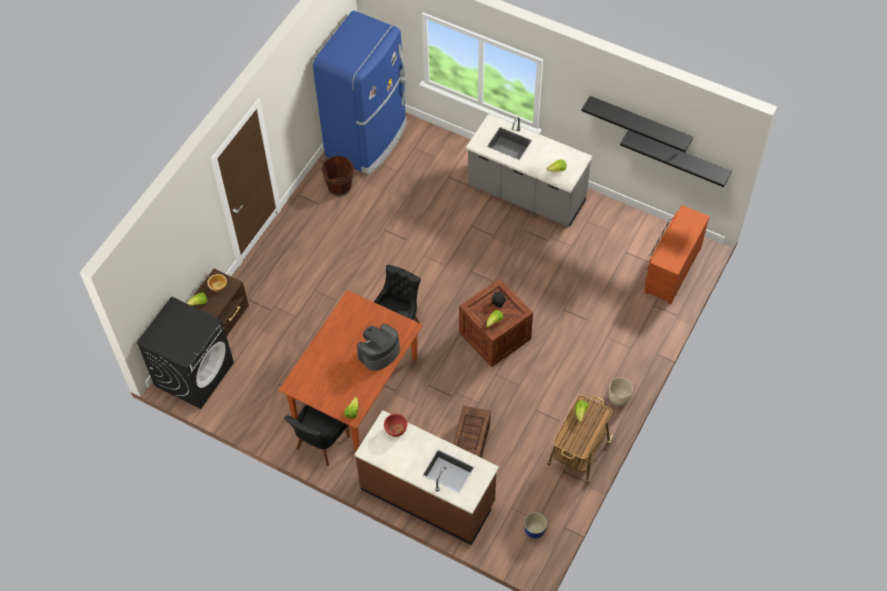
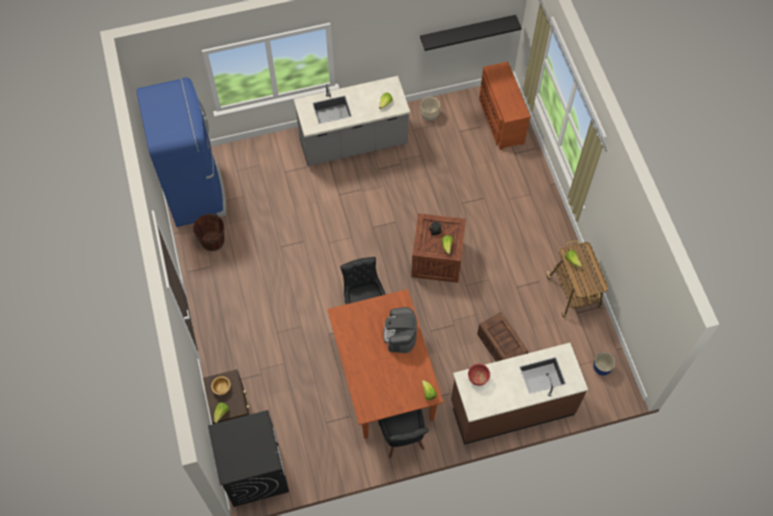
camera: 45 degrees left, 5 degrees up
(618, 399) = (559, 234): beige planter -> beige planter (429, 116)
(640, 122) = (429, 23): black shelf -> none

